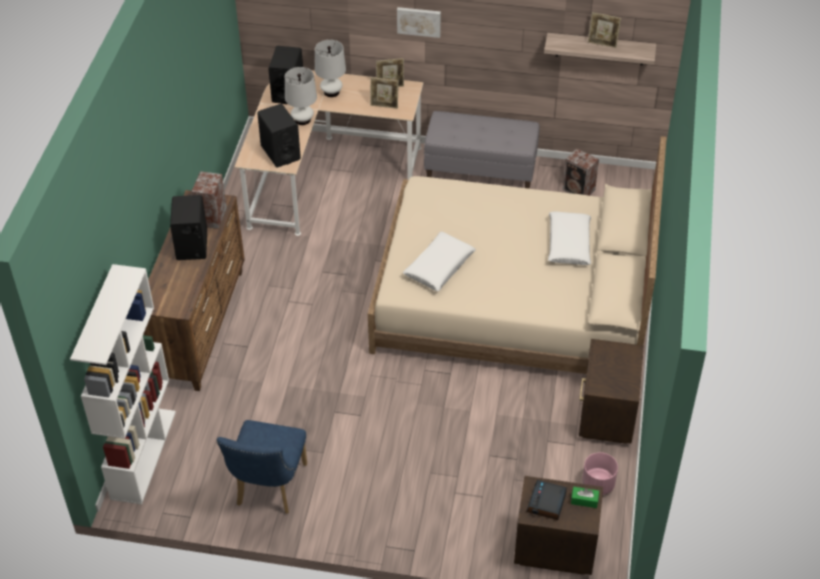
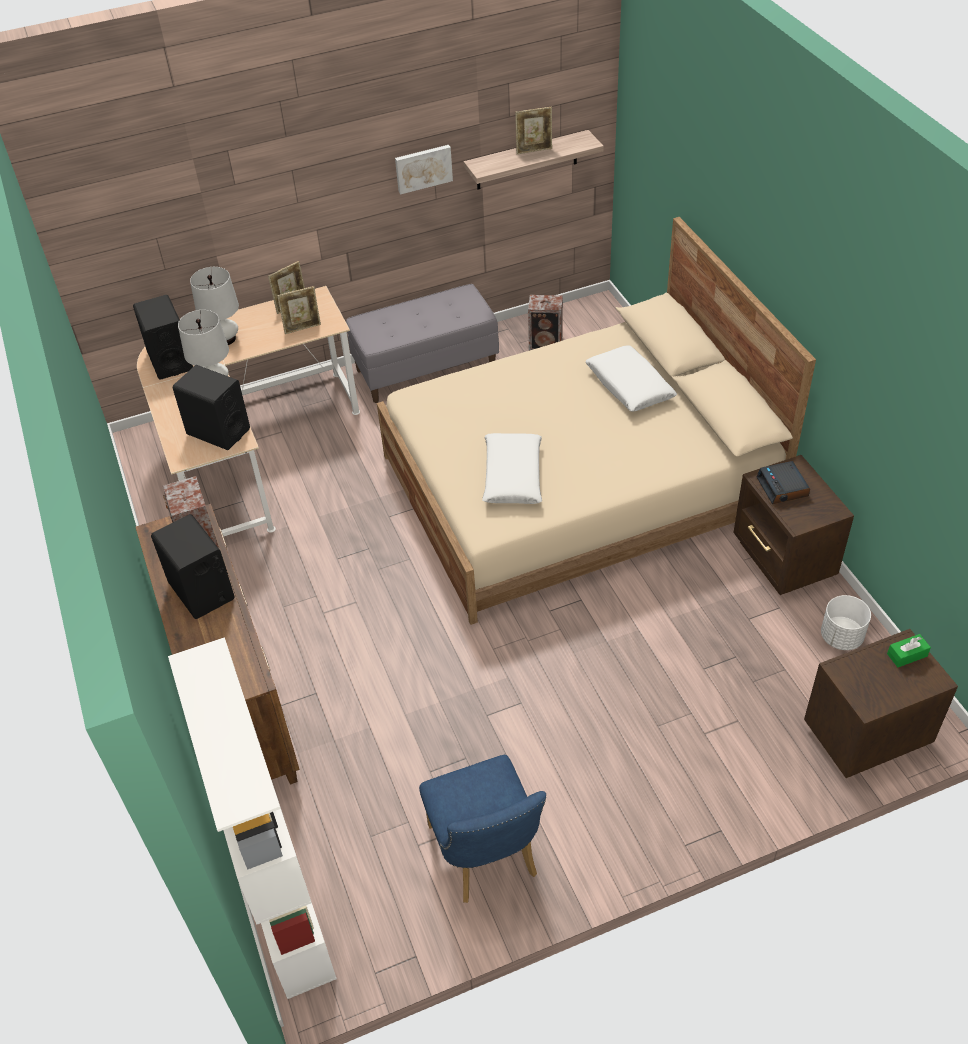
camera: 30 degrees left, 0 degrees up
(419, 21) = (304, 204): picture -> picture (423, 168)
(546, 503) = (872, 682): alarm clock -> alarm clock (783, 487)
(598, 484) = (841, 637): pink planter -> white planter

